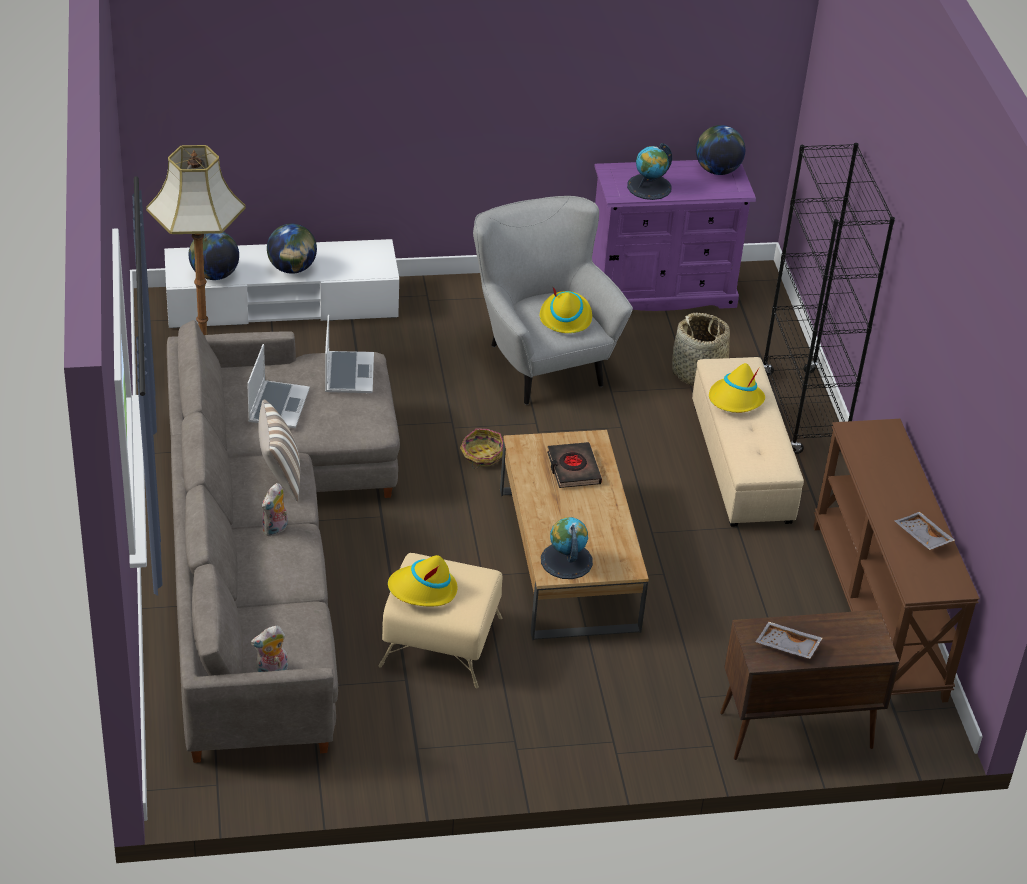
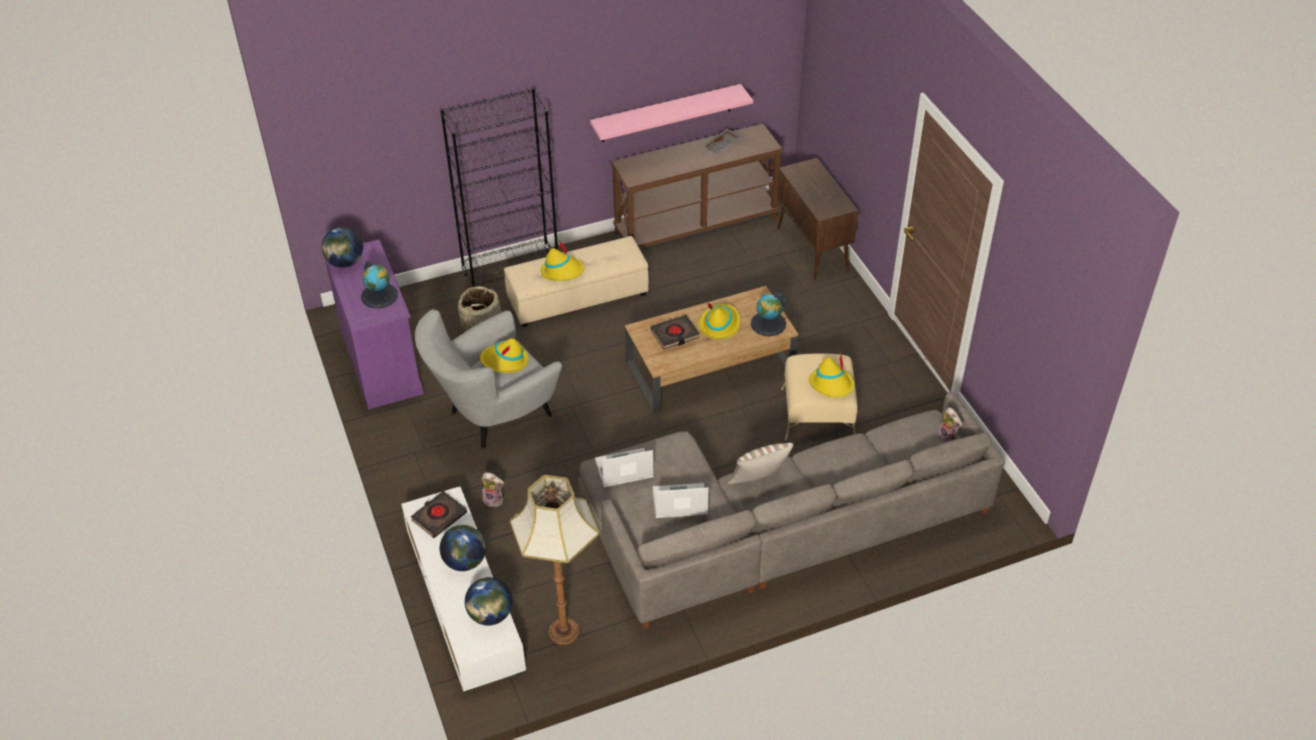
camera: 100 degrees left, 5 degrees up
(275, 530) = (813, 472): plush toy -> plush toy (494, 500)
(361, 260) = (439, 516): none -> black book
(482, 455) = (620, 429): basket -> none
(580, 514) = (719, 324): none -> yellow hat
(787, 647) = (829, 198): grey tray -> none
(942, 432) = (666, 113): none -> pink shelf

